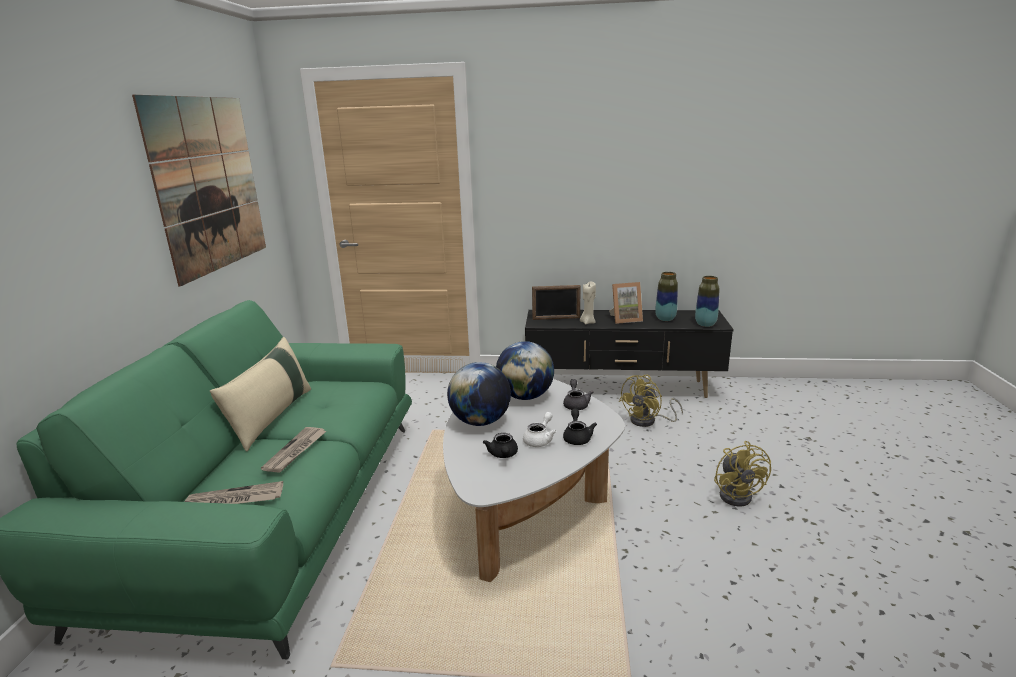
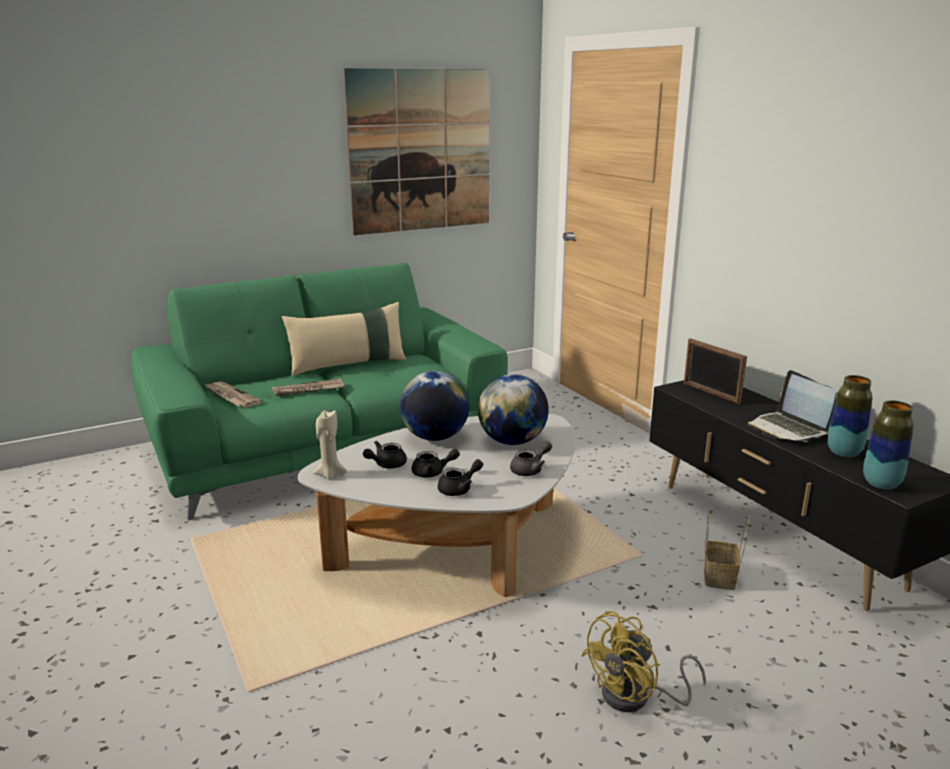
camera: 55 degrees right, 0 degrees up
(540, 440) = (432, 473): white teapot -> black teapot
(587, 322) = (733, 411): beige candle -> beige candle (330, 474)
(625, 319) = (788, 429): picture frame -> laptop
(648, 421) = (720, 578): yellow fan -> basket

